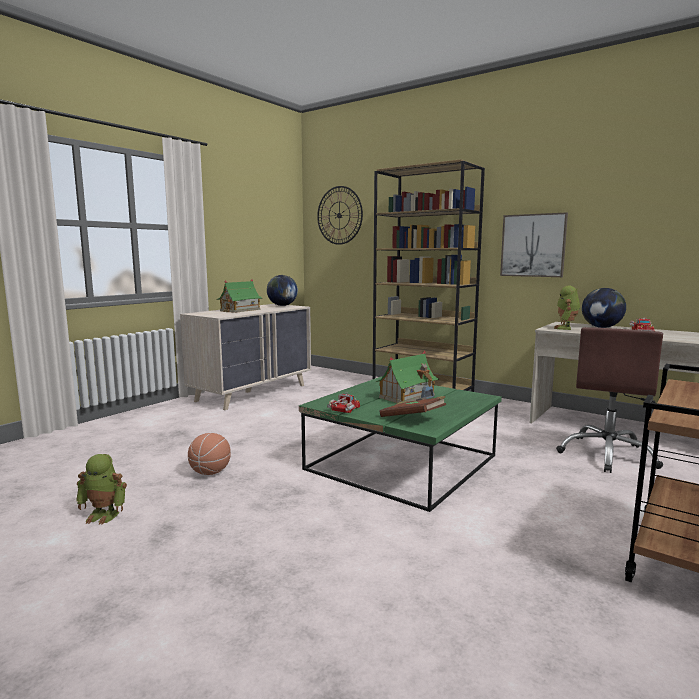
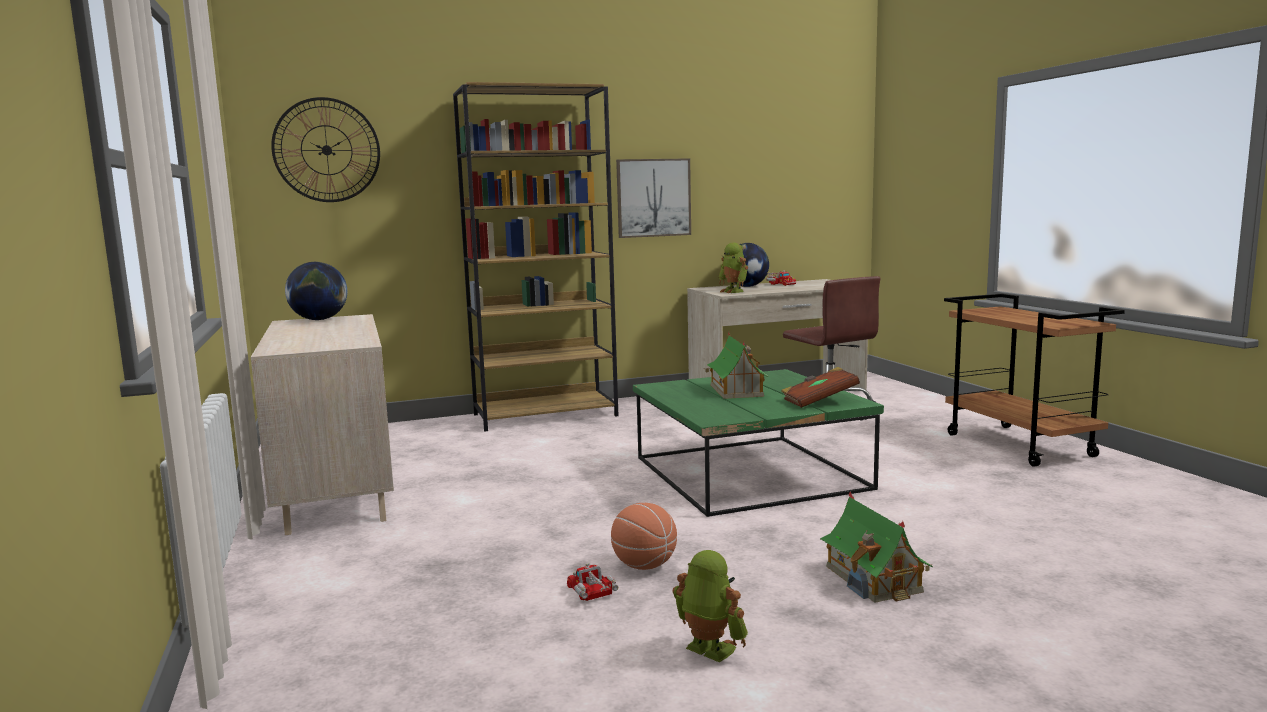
camera: 55 degrees left, 0 degrees up
(104, 515) = (708, 650): toy robot -> toy robot turned 90 degrees counterclockwise
(240, 310) = (311, 334): toy house -> toy house (873, 579)
(343, 410) = (753, 416): toy truck -> toy truck (593, 594)

